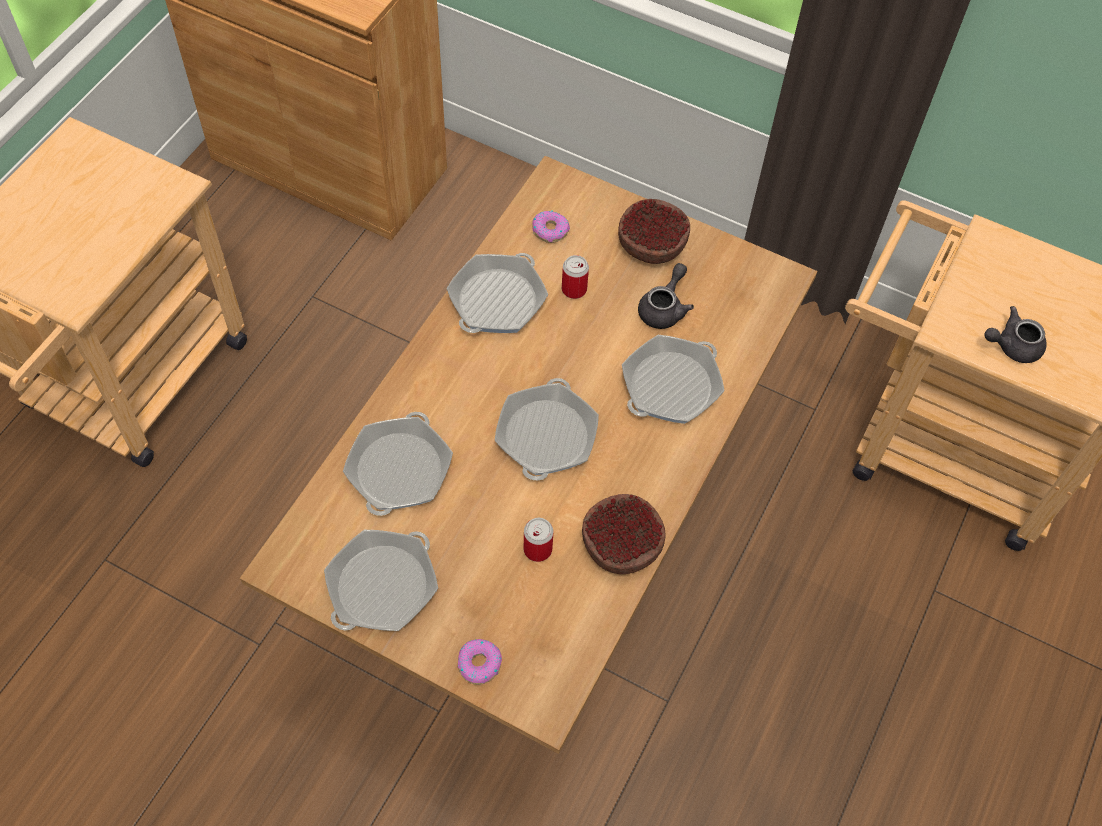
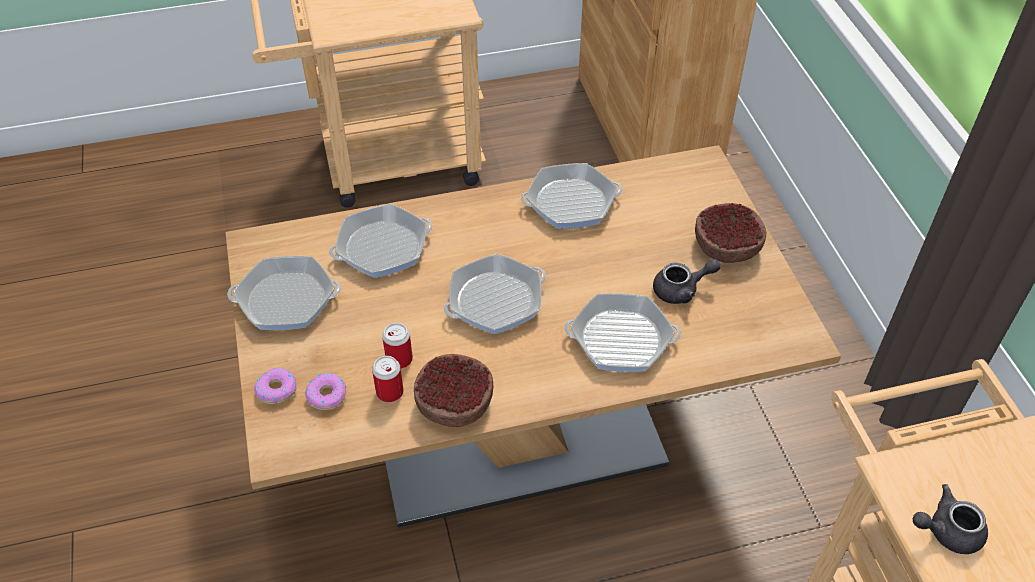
camera: 50 degrees right, 10 degrees down
(550, 230) = (662, 188): donut -> donut (327, 395)
(574, 289) = (632, 233): can -> can (389, 392)
(1012, 346) = (946, 531): grey teapot -> grey teapot turned 45 degrees counterclockwise

